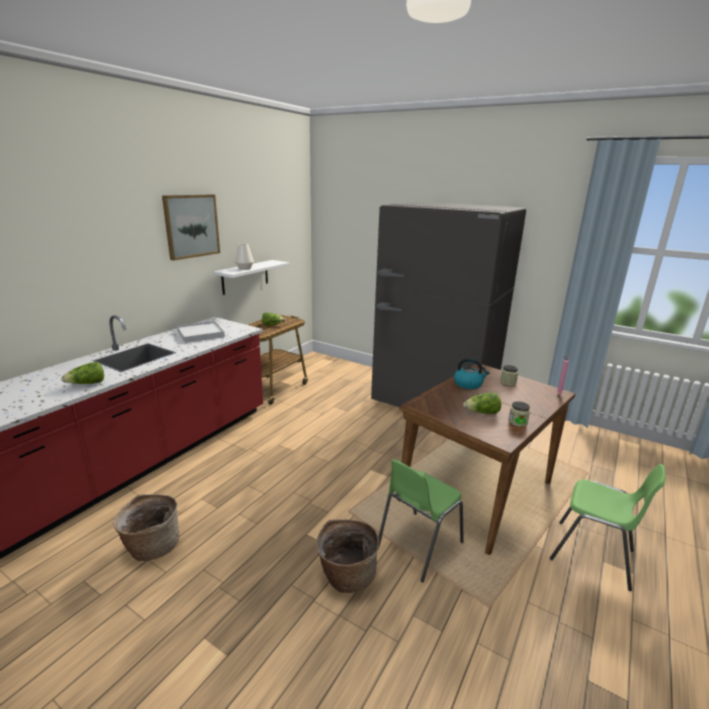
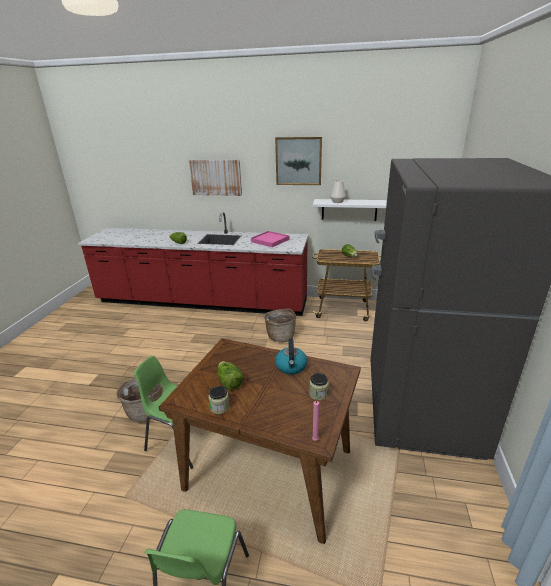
camera: 70 degrees right, 5 degrees up
(78, 264) = (216, 177): none -> picture
(152, 546) = (154, 335): basket -> basket (280, 336)
(201, 334) = (270, 240): white tray -> pink tray

